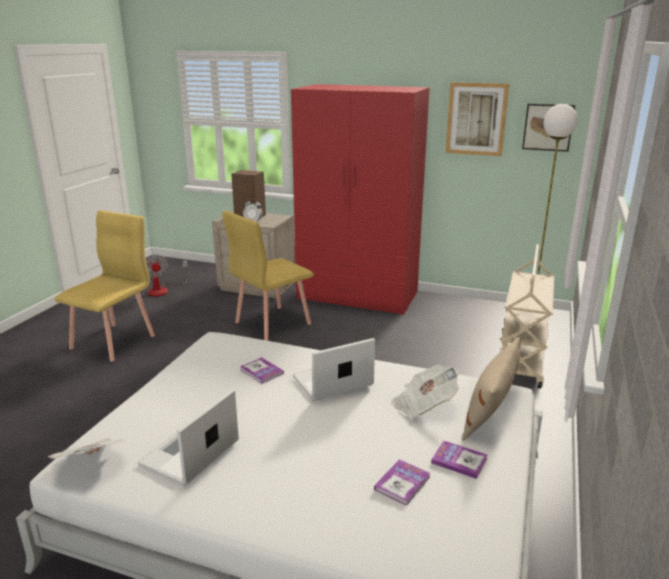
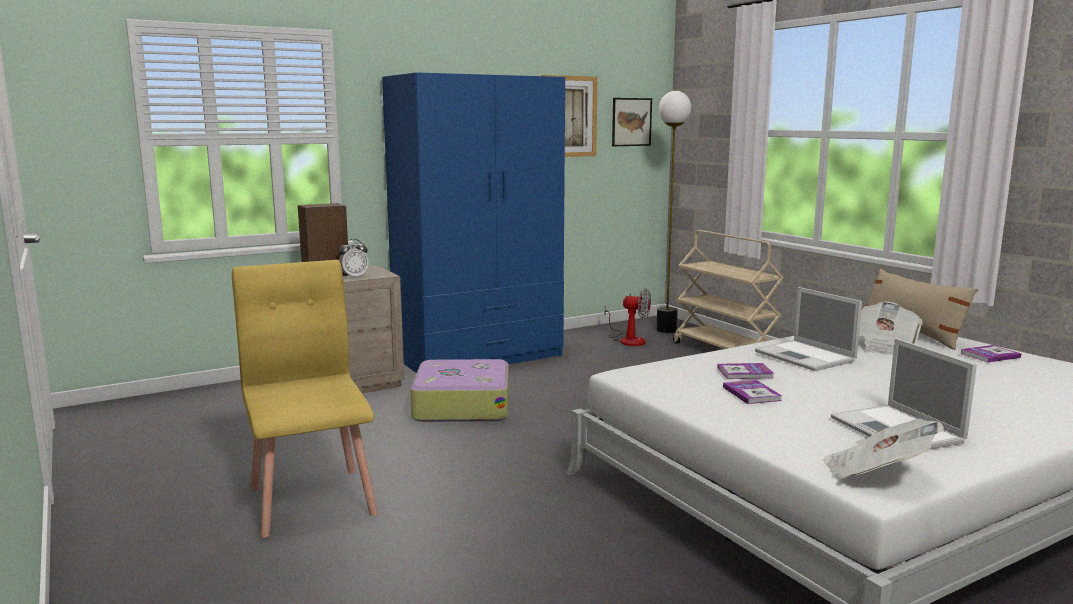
camera: 50 degrees left, 10 degrees down
(163, 290) = (211, 431): fan -> fan (628, 340)
(272, 323) = (461, 405): yellow chair -> suitcase
(331, 382) = (806, 357): laptop -> laptop turned 45 degrees counterclockwise
(358, 295) = (479, 356): red wardrobe -> blue wardrobe
(402, 483) = (1016, 374): book -> book (751, 394)

